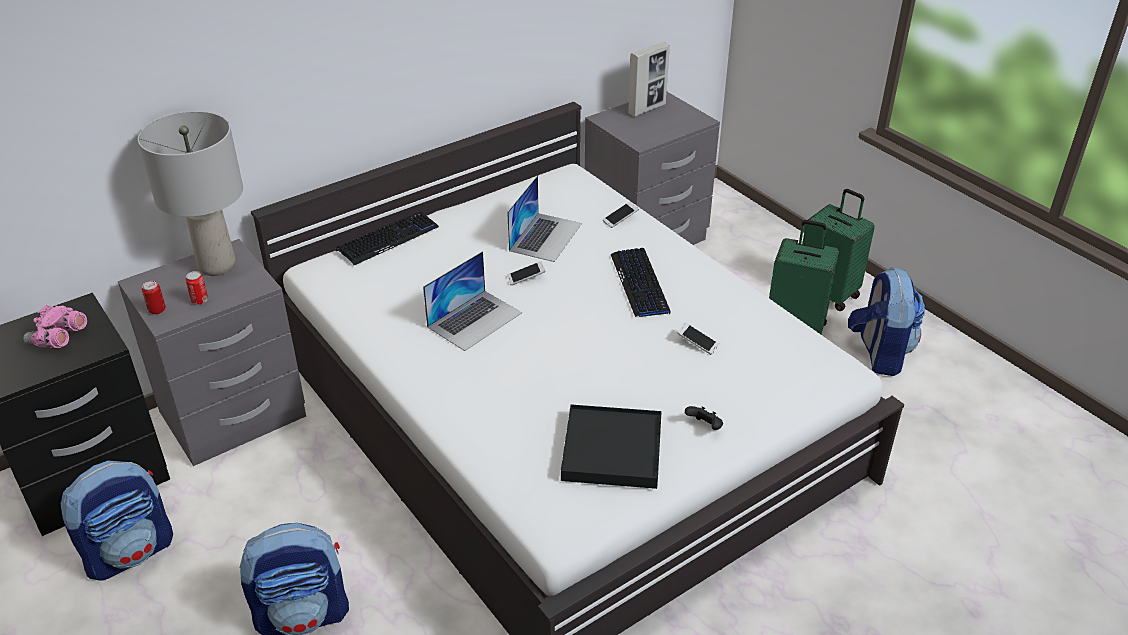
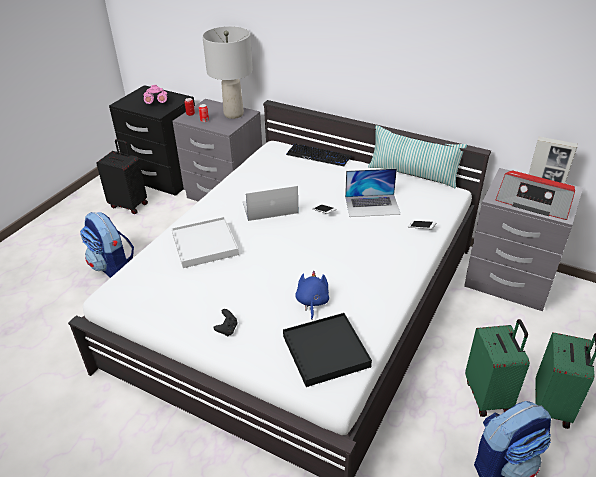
camera: 65 degrees right, 0 degrees up
(130, 552) = (129, 205): backpack -> black suitcase
(475, 319) = (269, 207): laptop -> laptop turned 150 degrees clockwise
(506, 185) = (413, 174): none -> pillow
(516, 402) = (205, 244): none -> white tray
(612, 450) = (182, 294): black tray -> black tray (326, 351)
(640, 283) = (356, 257): keyboard -> none
(667, 125) = (534, 202): none -> radio
(697, 343) = (312, 302): phone -> blue plush toy

